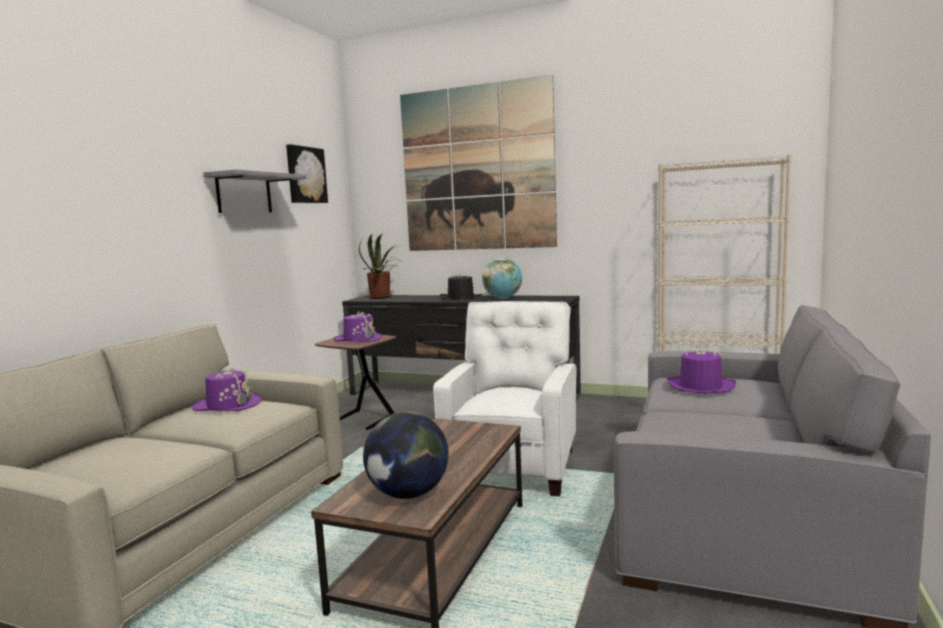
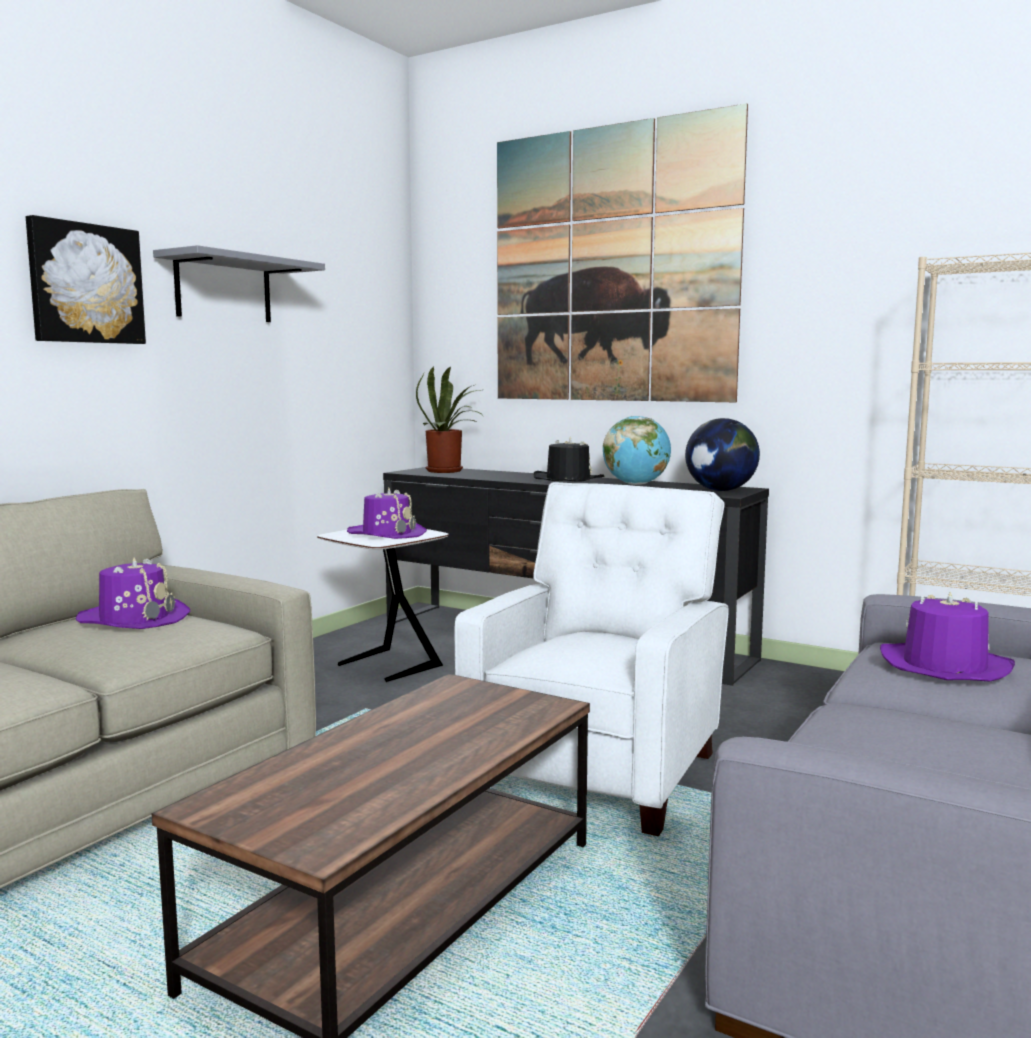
camera: 10 degrees right, 0 degrees up
(305, 175) = (335, 267): picture -> picture (85, 284)
(362, 421) = (387, 666): brown side table -> white side table
(408, 494) = (327, 804): globe -> globe (720, 490)

